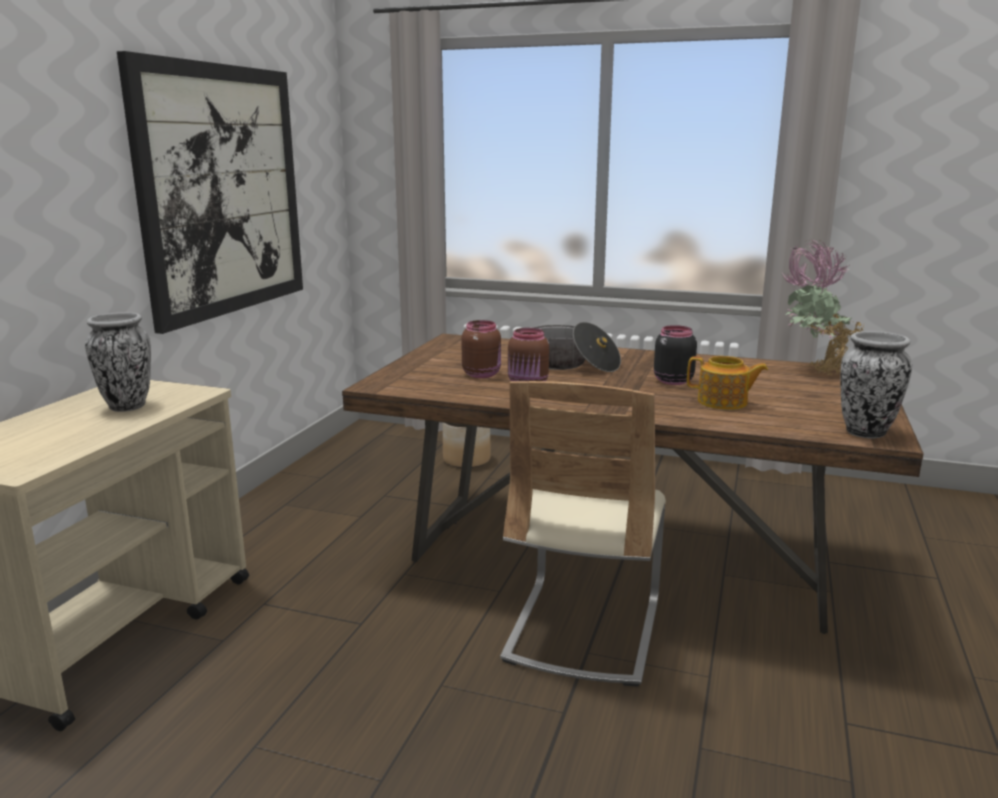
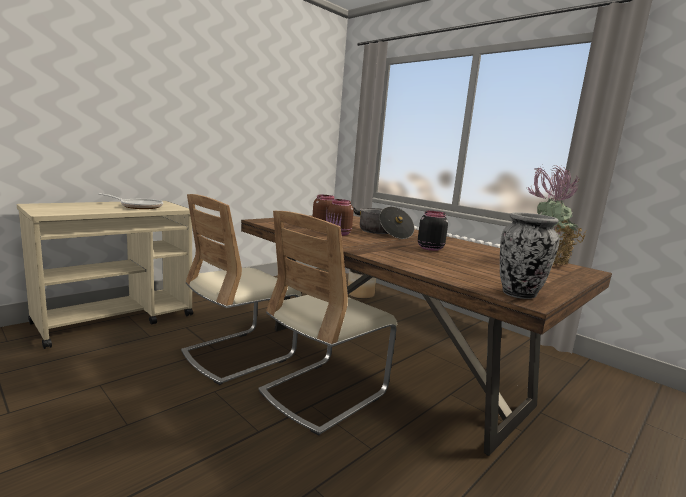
camera: 25 degrees right, 5 degrees down
(127, 406) = (138, 206): vase -> frying pan
(222, 191) = (248, 124): picture -> none
(406, 618) = (239, 354): none -> beige chair
(723, 402) = (442, 261): teapot -> none

